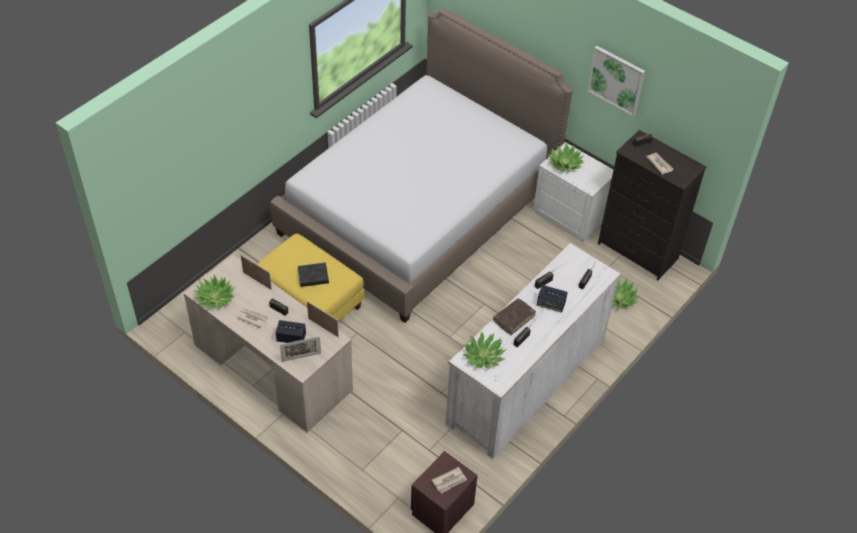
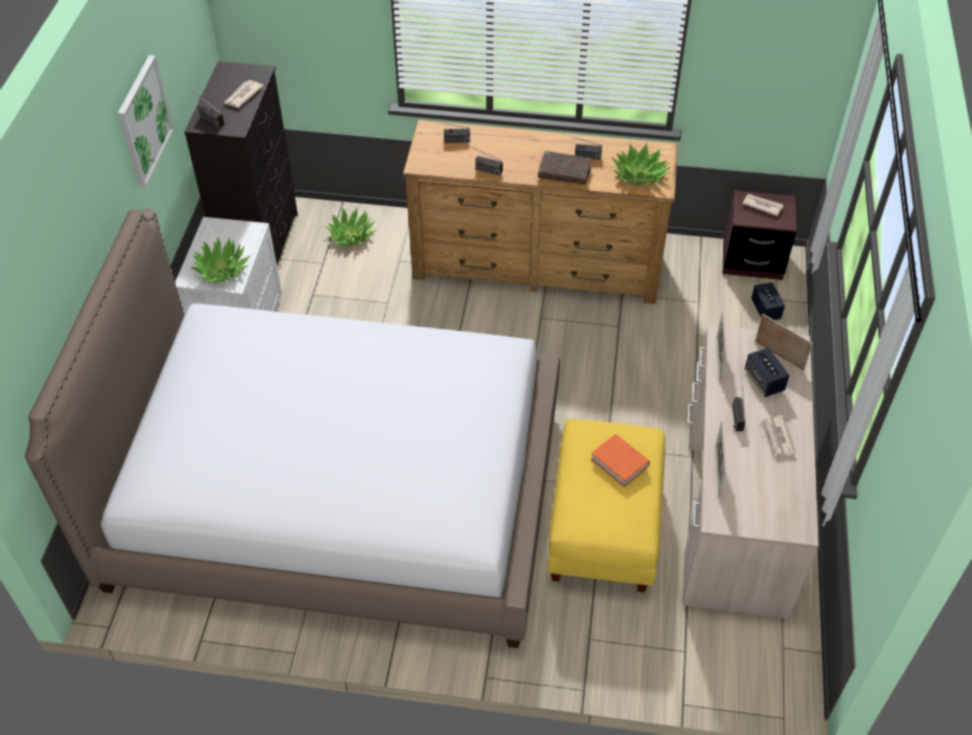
camera: 120 degrees left, 0 degrees up
(215, 298) = (789, 501): potted plant -> none
(313, 277) = (619, 463): black book -> orange book
(526, 381) = (537, 264): white dresser -> brown dresser
(551, 304) = (515, 153): speaker -> speaker (765, 310)

